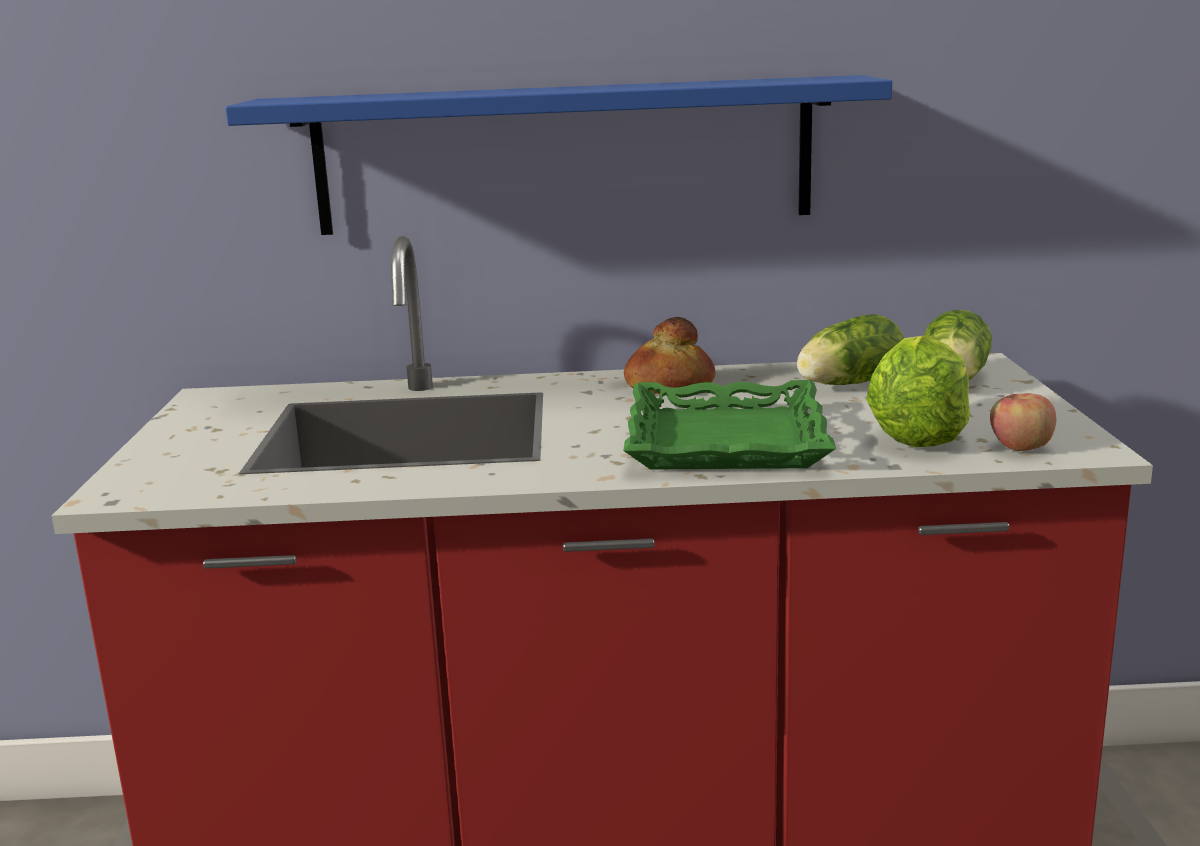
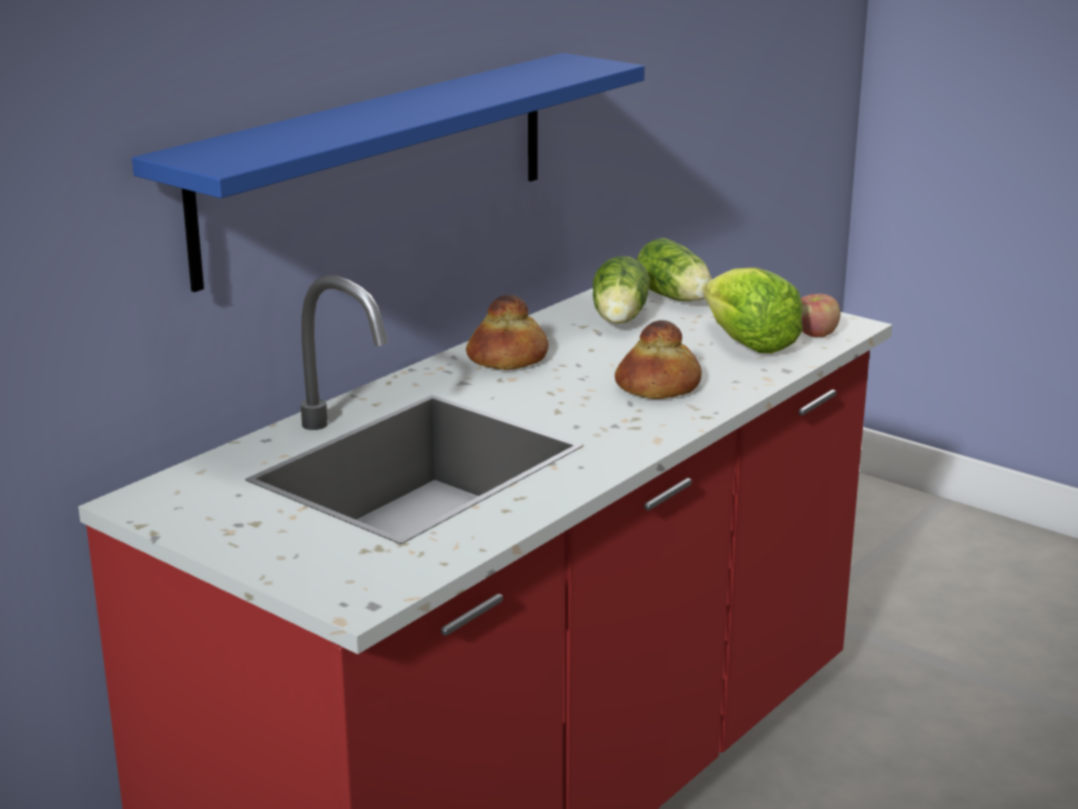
camera: 50 degrees left, 5 degrees up
(728, 440) = (659, 387): green tray -> bread

